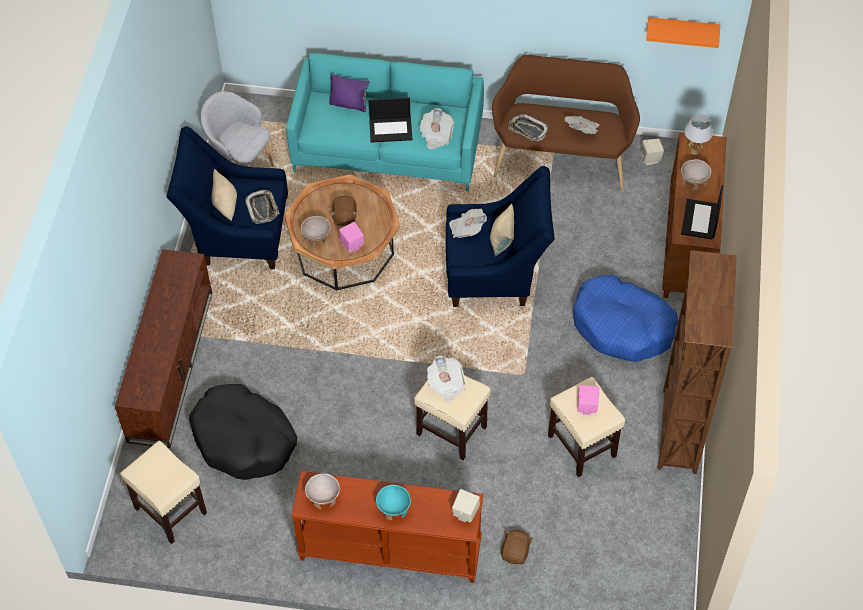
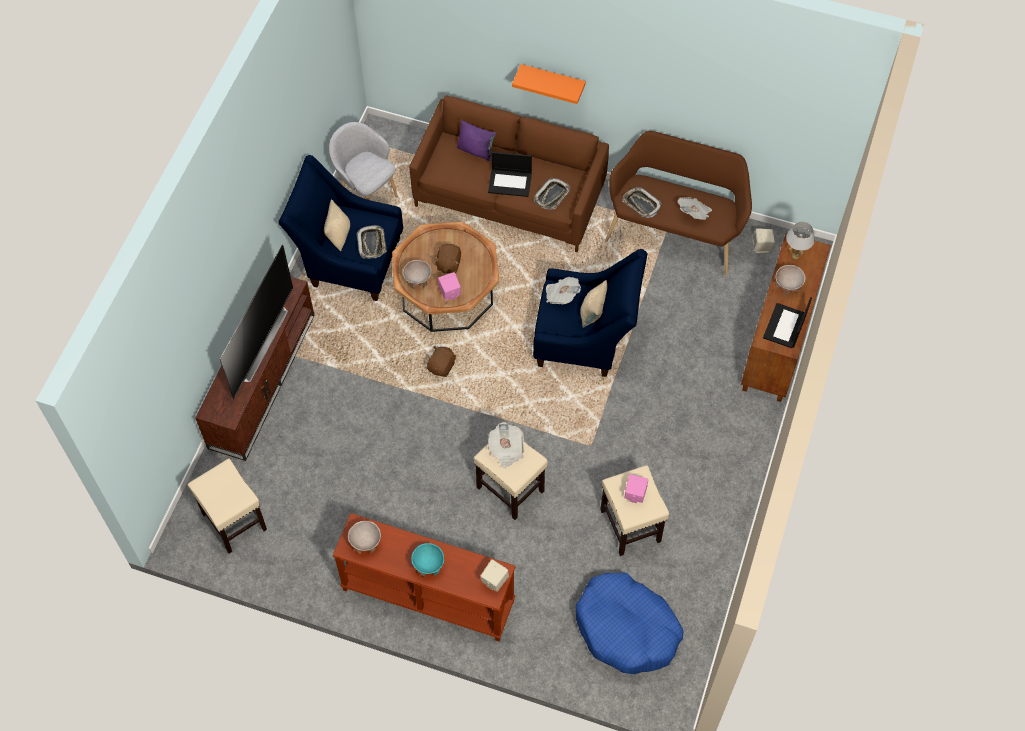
camera: 10 degrees right, 5 degrees up
(166, 321) = (259, 342): none -> television
(244, 439) = (315, 464): black dog bed -> none
(387, 148) = (509, 196): turquoise sofa -> brown sofa
(436, 136) = (552, 196): newspaper -> tray
(515, 552) = (544, 619): brown plush toy -> brown plush toy (442, 366)
(622, 326) = (696, 413): blue dog bed -> blue dog bed (626, 628)
(678, 432) = (726, 528): brown bookcase -> none
(682, 30) = (804, 134): orange shelf -> orange shelf (552, 81)

